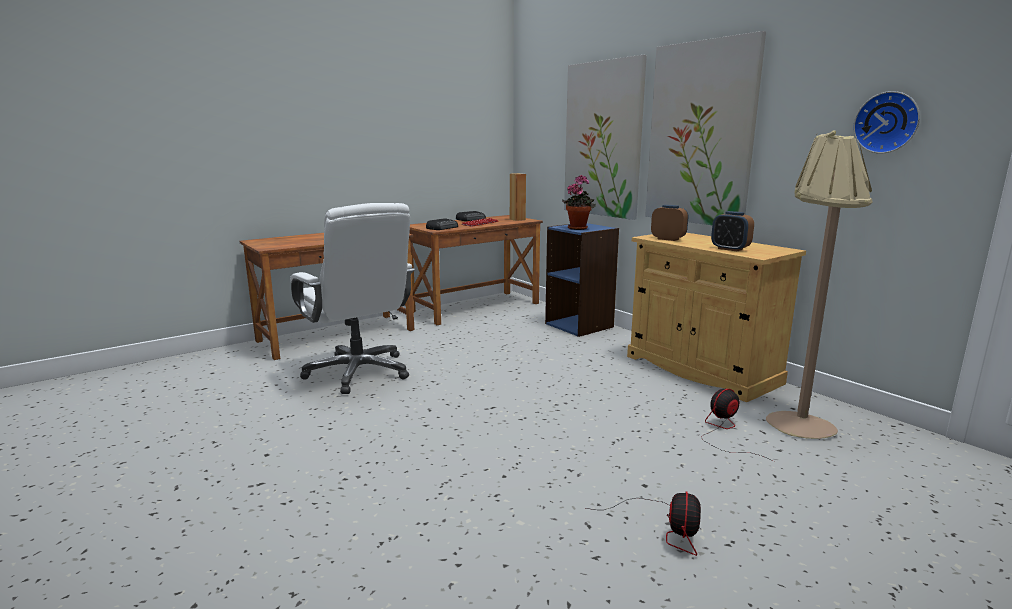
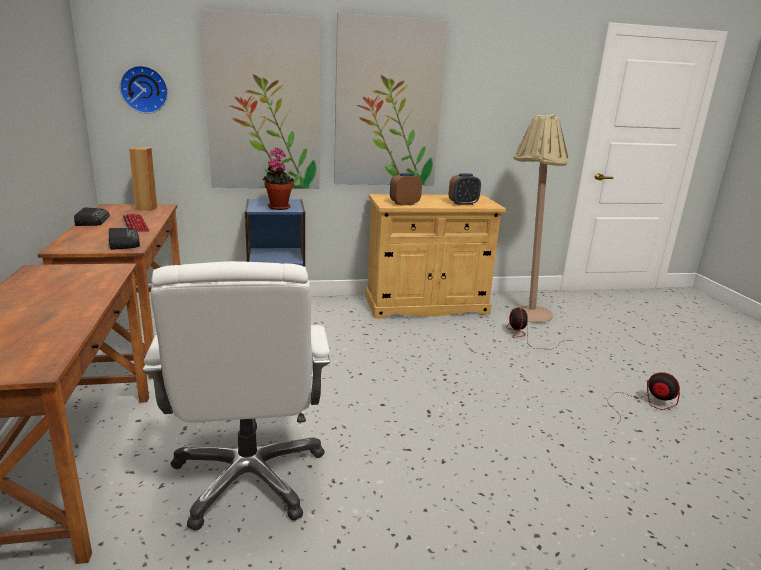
camera: 65 degrees left, 5 degrees up
(359, 372) = (249, 477): white office chair -> white office chair turned 90 degrees clockwise
(887, 122) = (530, 103): wall clock -> wall clock (144, 89)

